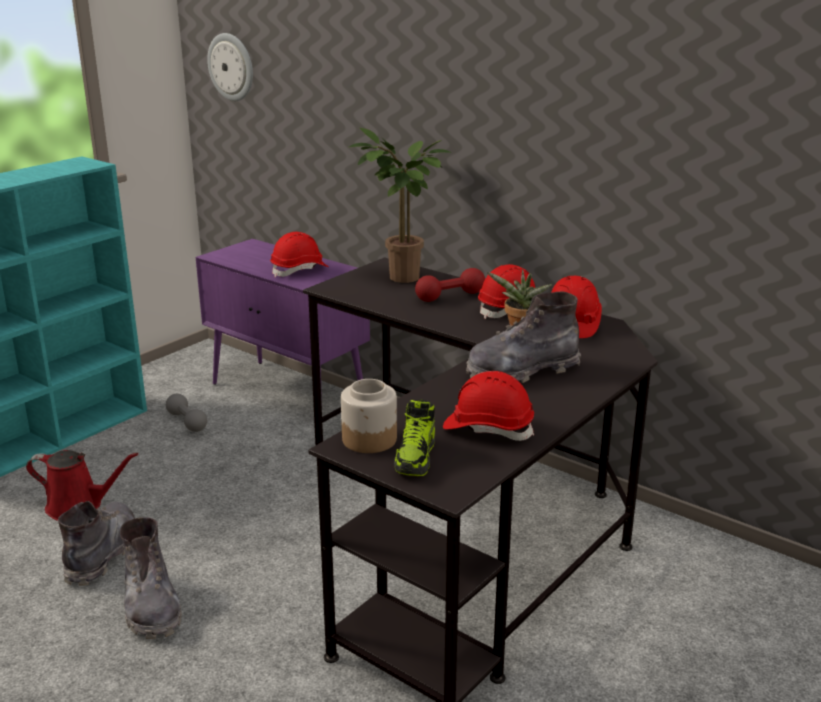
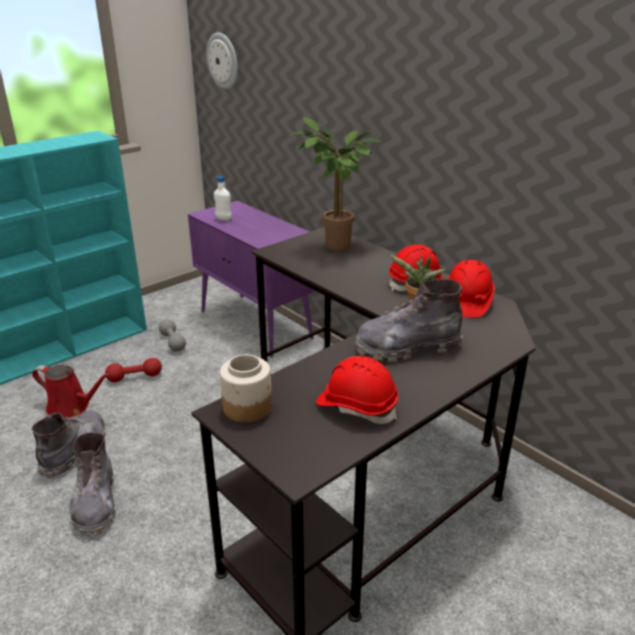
camera: 10 degrees right, 5 degrees up
(245, 260) = (223, 219): none -> white bottle
(299, 270) = (262, 231): red hard hat -> none
(416, 458) = (281, 432): shoe -> none
(450, 296) = (369, 266): red dumbbell -> red dumbbell (135, 377)

